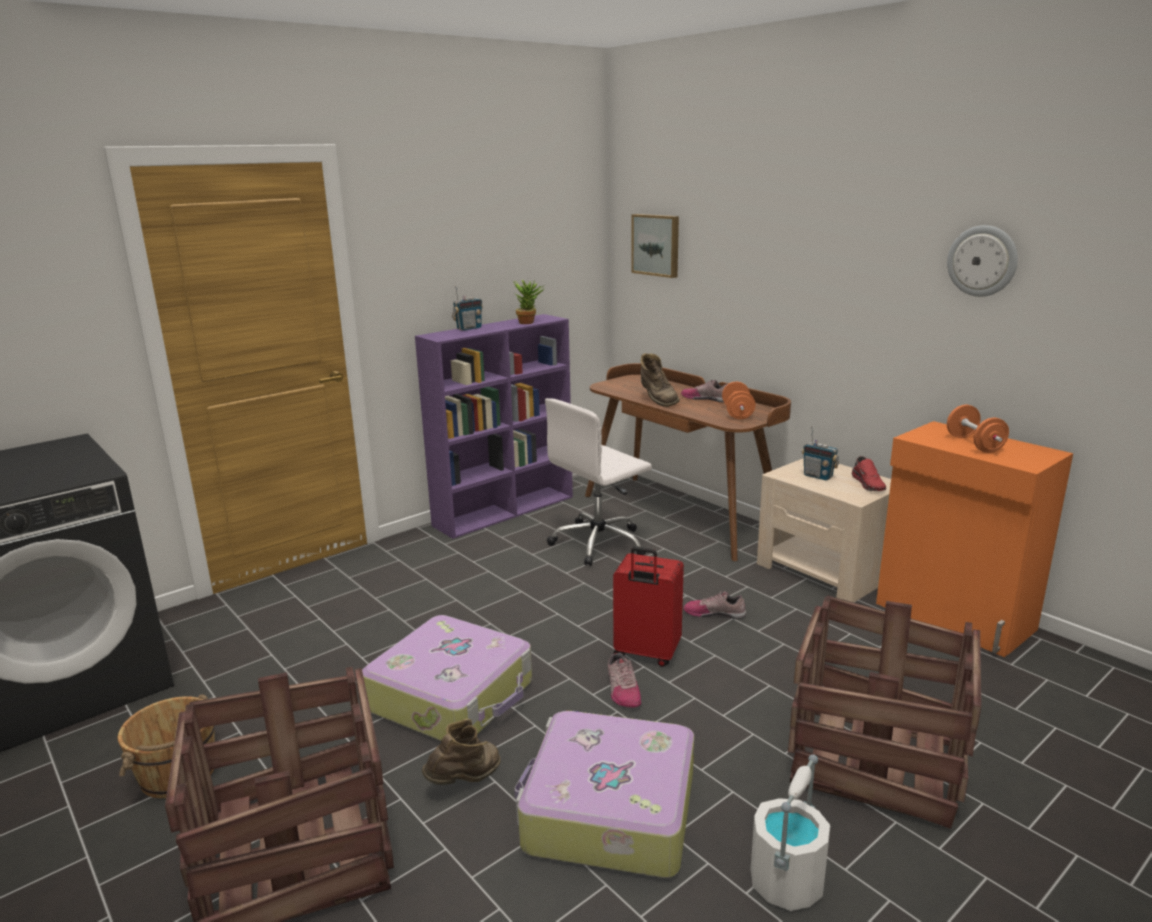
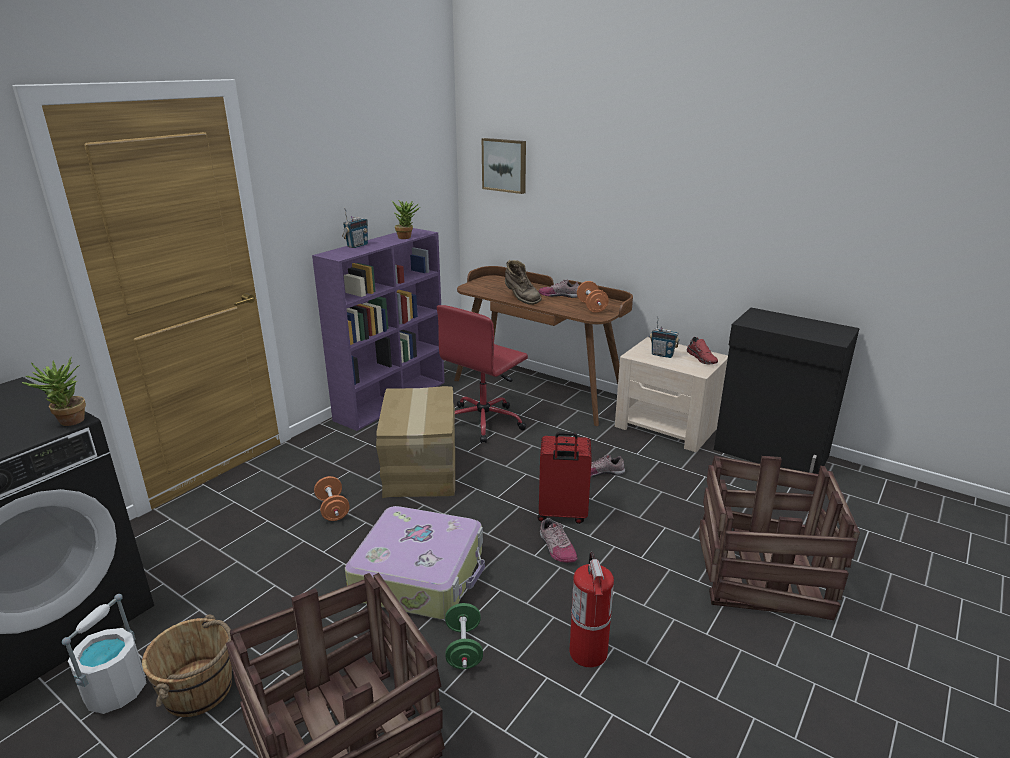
camera: 15 degrees left, 5 degrees up
(96, 474) = (68, 423): none -> potted plant
(466, 781) = (464, 648): brown boot -> green dumbbell
(506, 585) = (422, 468): none -> cardboard box
(600, 543) = (484, 422): white office chair -> red office chair
(608, 811) = (588, 653): suitcase -> fire extinguisher
(786, 882) = (741, 684): white bucket -> white bucket (115, 691)
(954, 617) = (770, 454): orange cabinet -> black cabinet
(974, 444) = (791, 325): orange dumbbell -> orange dumbbell (333, 509)
(982, 261) = (792, 183): wall clock -> none

